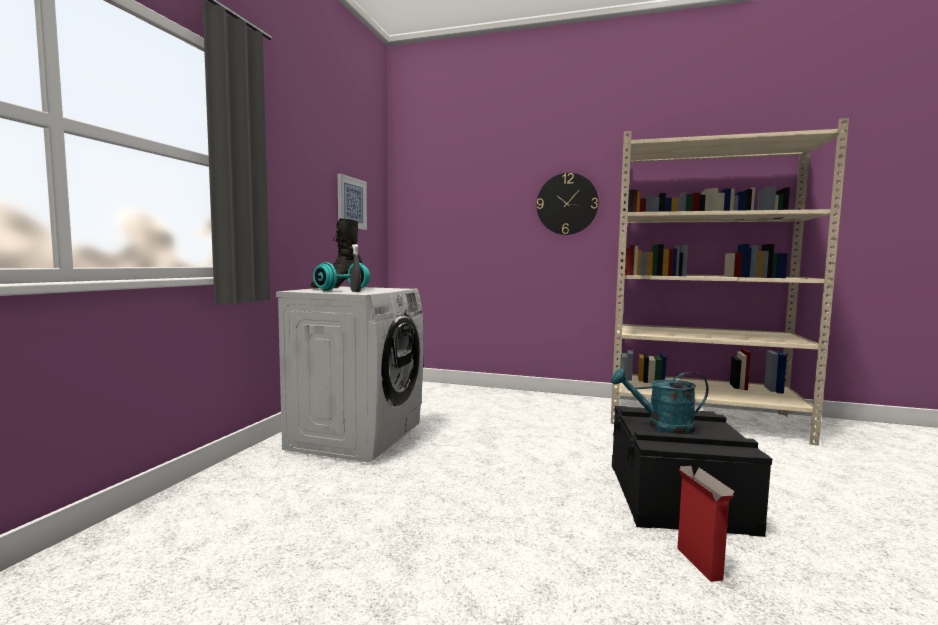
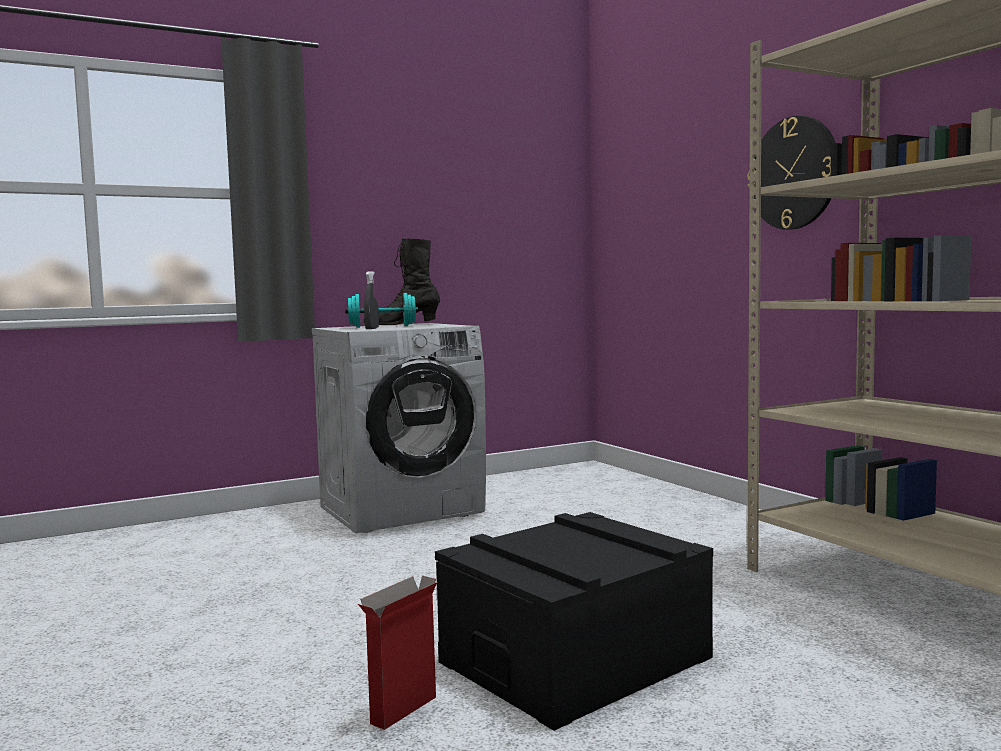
camera: 45 degrees right, 0 degrees up
(351, 203) = (497, 211): picture -> none
(662, 426) = (554, 542): turquoise watering can -> none

